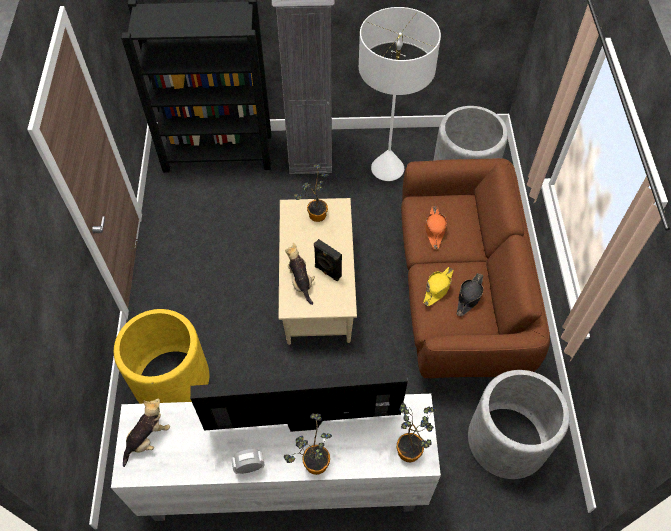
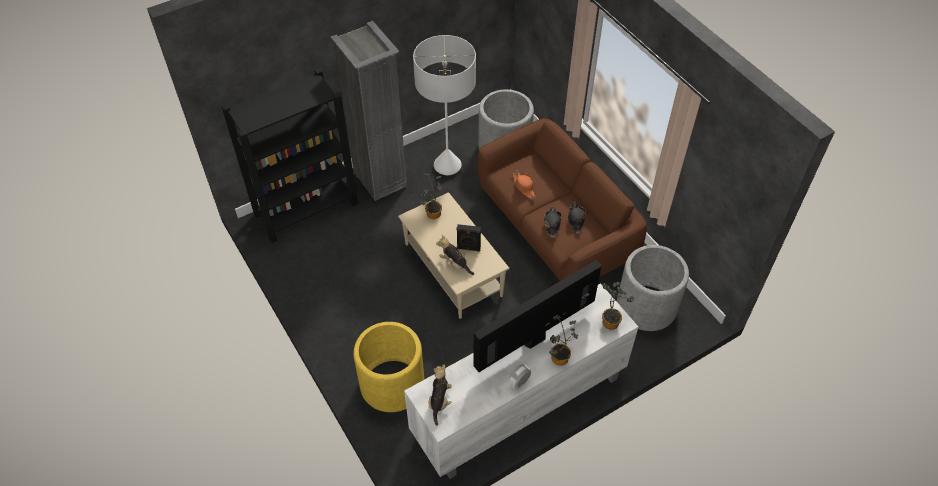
camera: 30 degrees left, 5 degrees down
(438, 288) = (552, 223): yellow hat -> black hat

